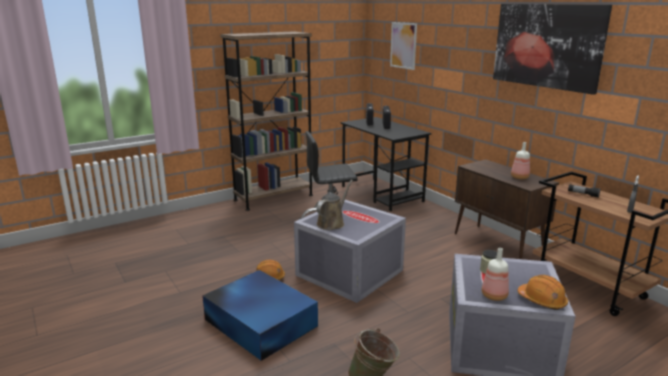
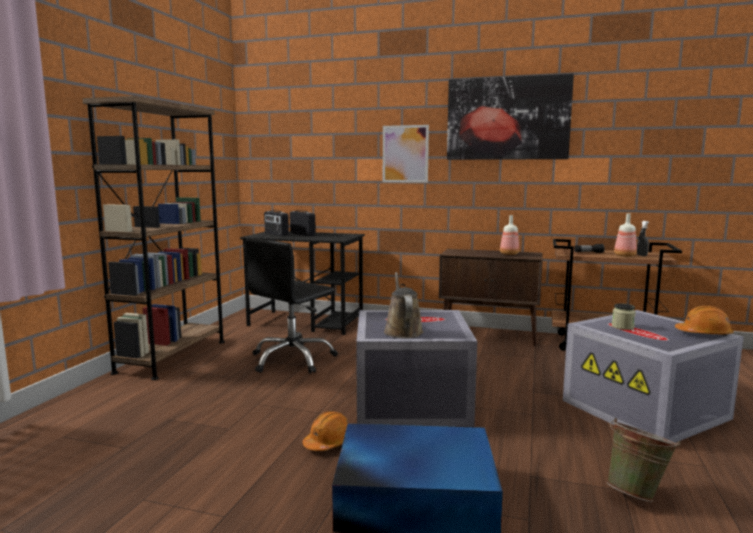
camera: 40 degrees left, 10 degrees down
(403, 45) = (305, 137): picture -> picture (405, 154)
(493, 295) = (673, 341): bottle -> bottle (624, 255)

